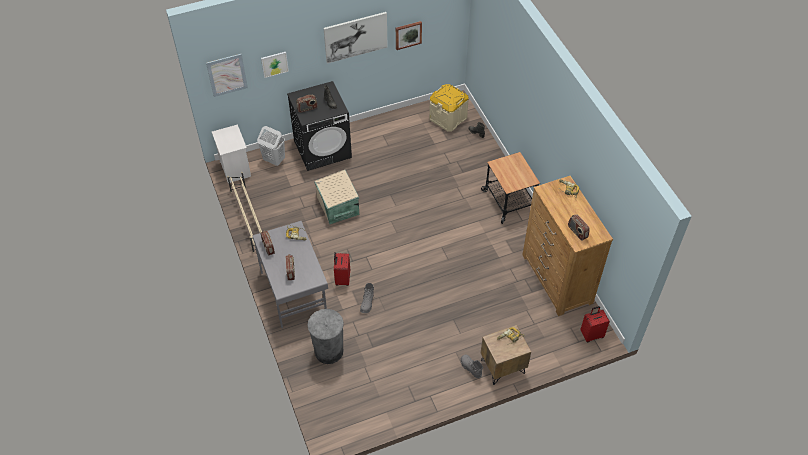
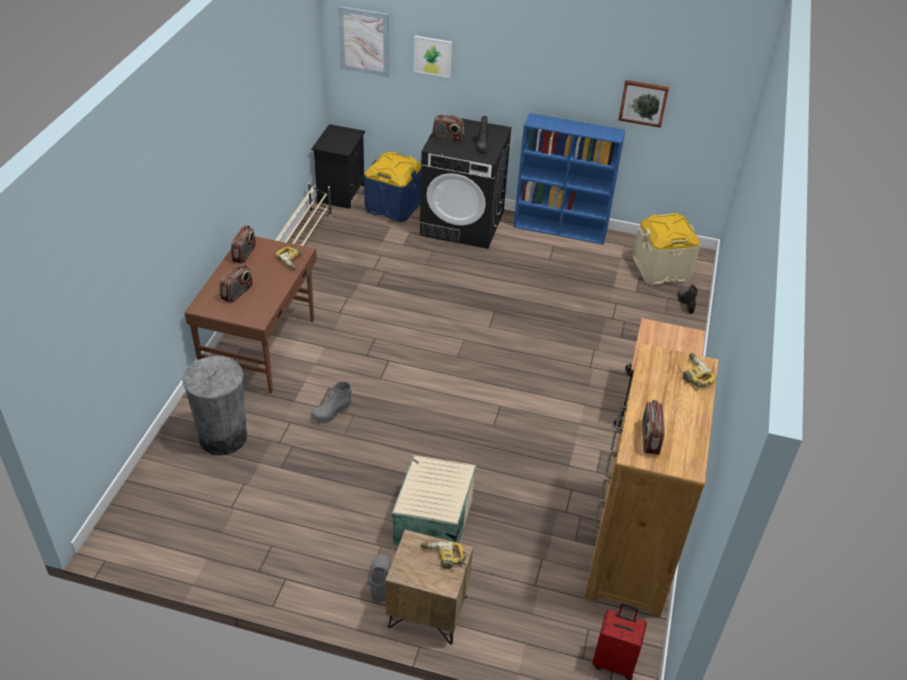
camera: 35 degrees right, 10 degrees down
(234, 169) = (340, 193): white nightstand -> black nightstand
(274, 160) = (393, 206): white laundry basket -> blue storage box
(294, 291) = (261, 347): grey desk -> brown desk
(337, 206) = (414, 288): beige storage box -> beige storage box (431, 522)
(342, 279) = (332, 367): red suitcase -> none
(355, 37) = (560, 67): picture -> none
(377, 121) = (561, 229): none -> blue bookcase

